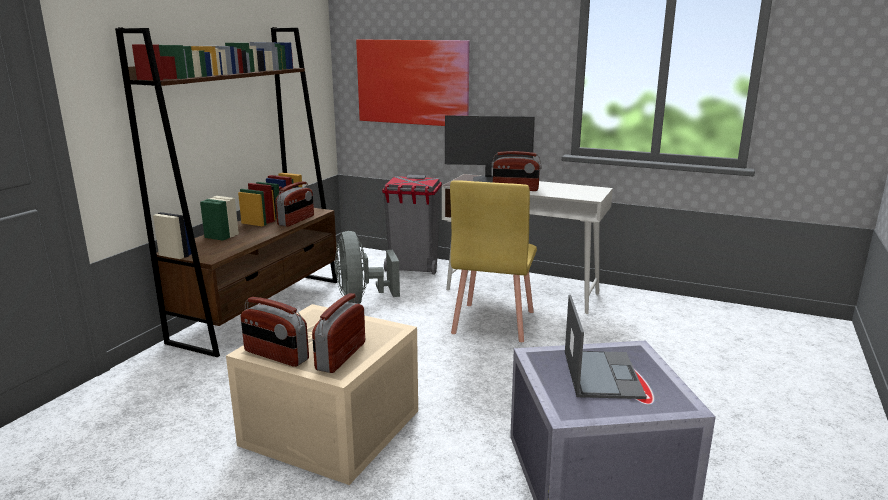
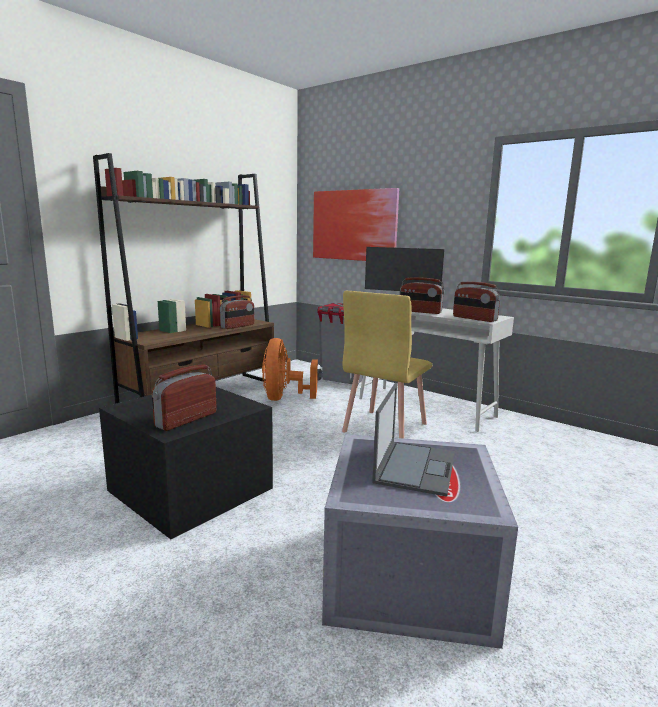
camera: 15 degrees right, 5 degrees down
(276, 356) = (135, 412): radio -> radio (474, 319)
(332, 429) = (190, 490): beige storage box -> black storage box
(361, 300) = (284, 398): grey fan -> orange fan

